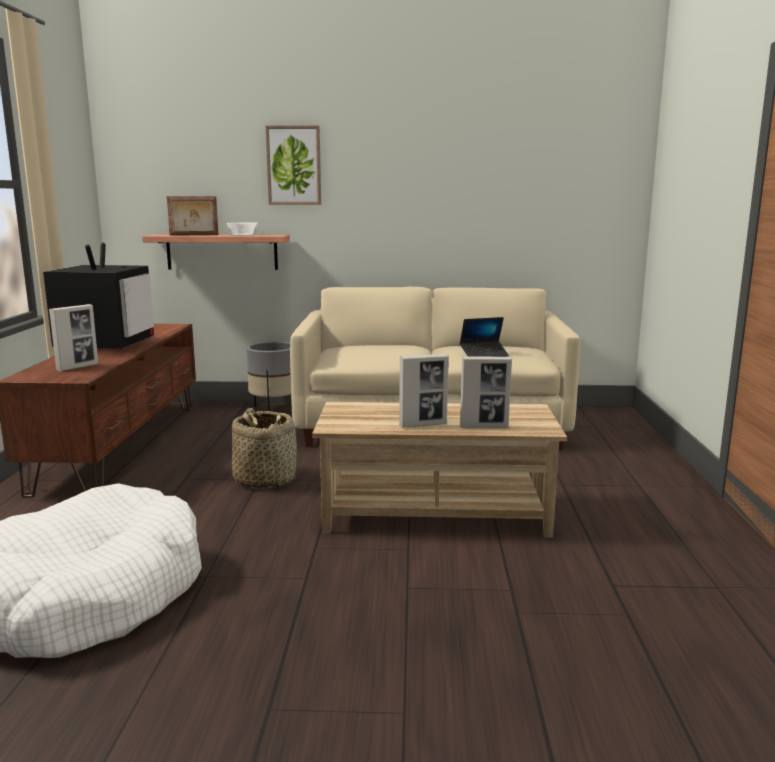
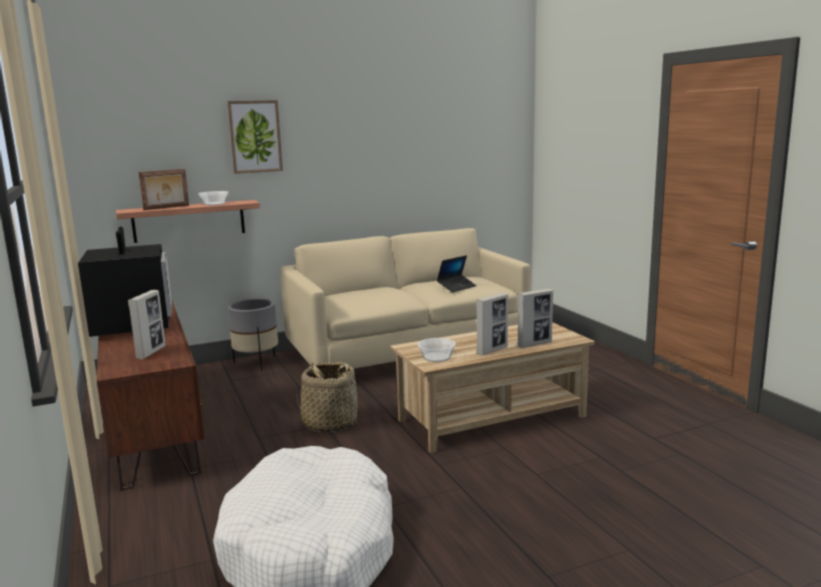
camera: 25 degrees left, 0 degrees up
(351, 421) = (437, 357): none -> bowl

